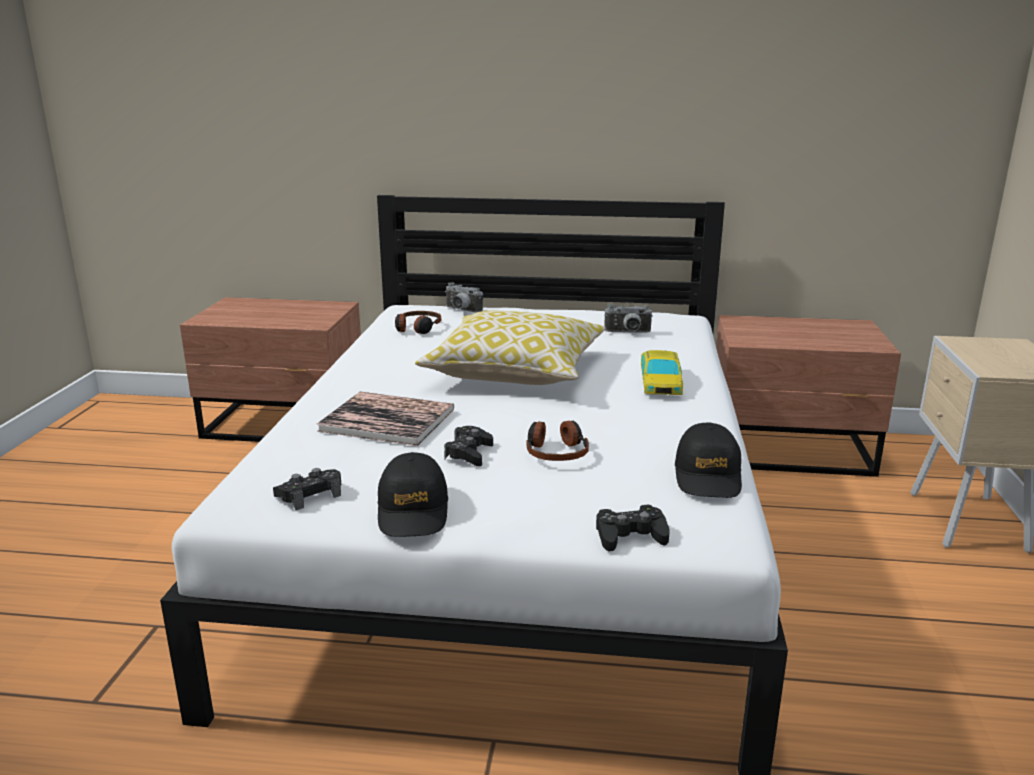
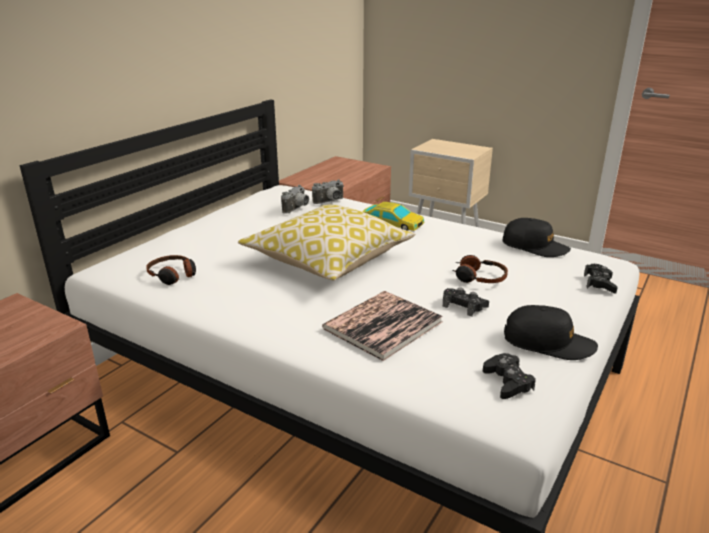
camera: 65 degrees left, 5 degrees up
(461, 310) = (153, 249): camera -> camera (330, 202)

